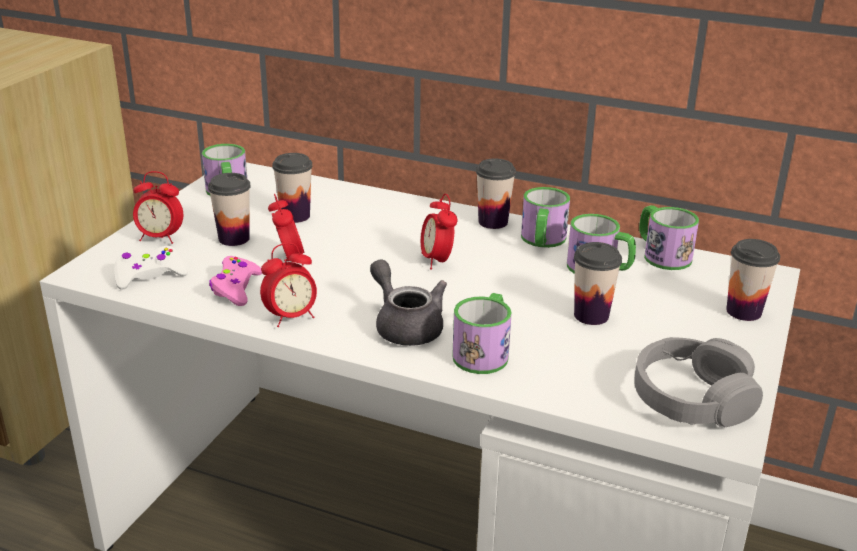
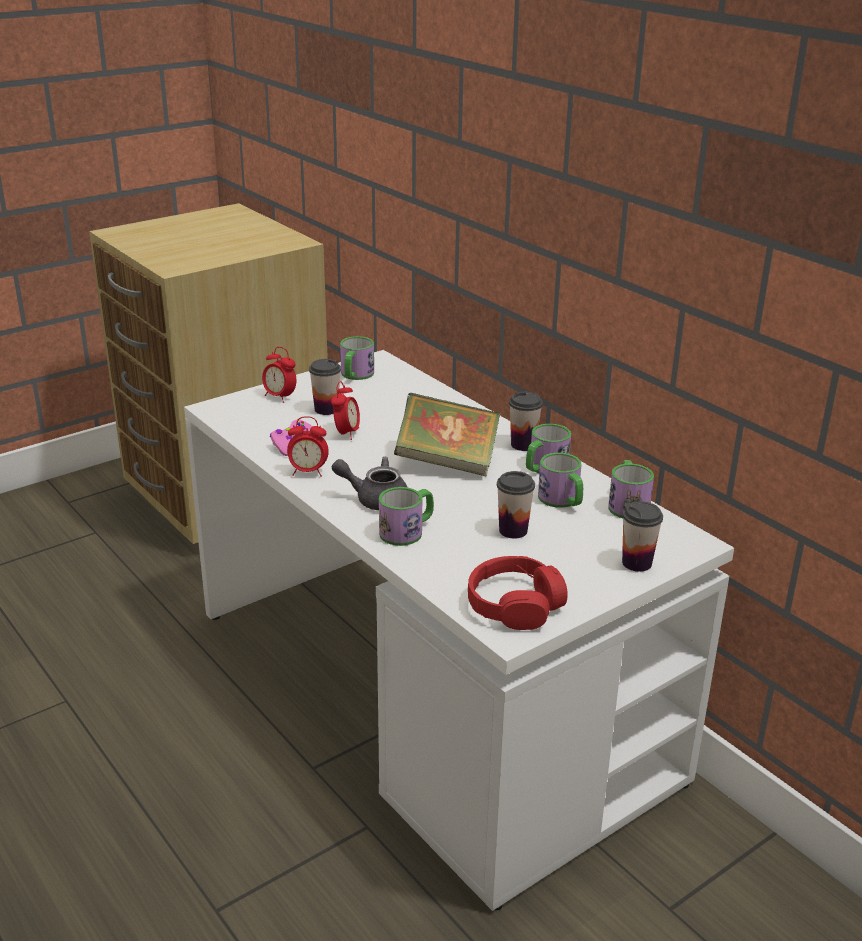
camera: 30 degrees right, 0 degrees up
(149, 275) = (249, 420): white game controller -> none
(295, 216) = (383, 404): cup -> none
(405, 325) = (375, 499): grey teapot -> grey teapot turned 75 degrees counterclockwise
(437, 261) = (447, 462): alarm clock -> book
(692, 398) = (515, 605): grey headphones -> red headphones

